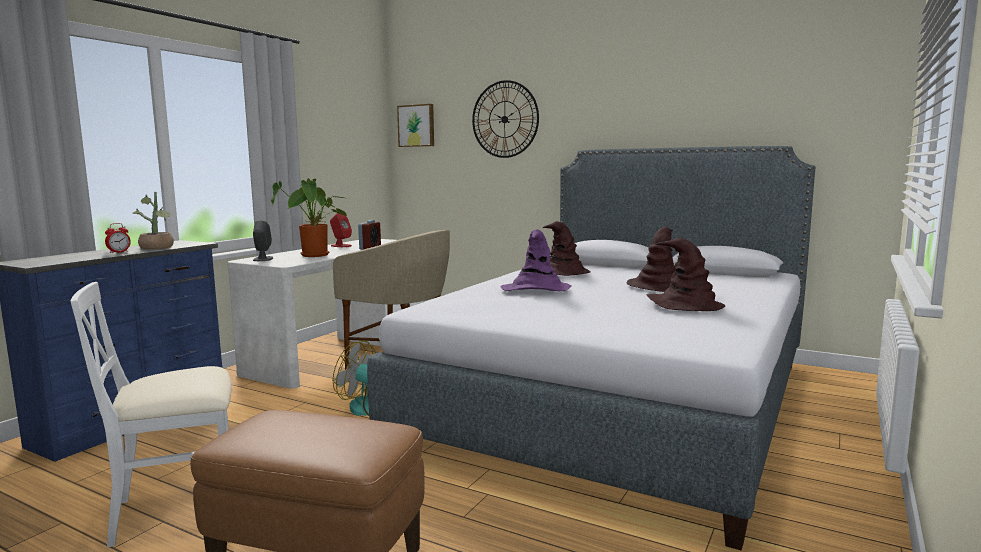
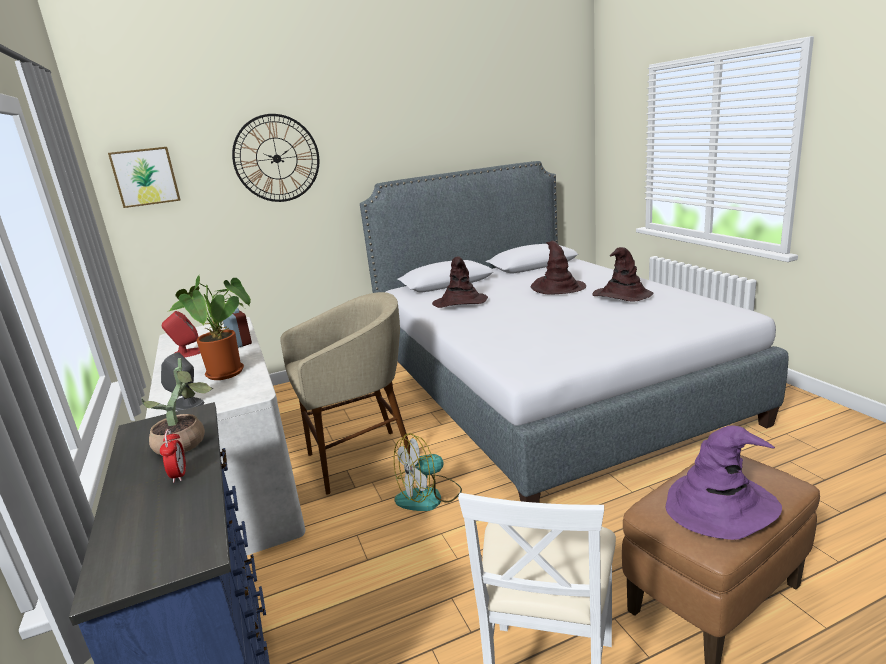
camera: 50 degrees left, 10 degrees up
(535, 289) = (519, 320): purple hat -> purple hat (720, 506)

